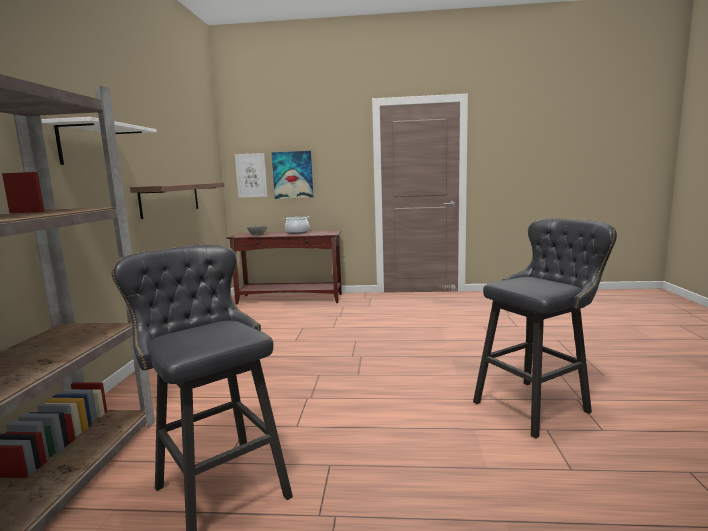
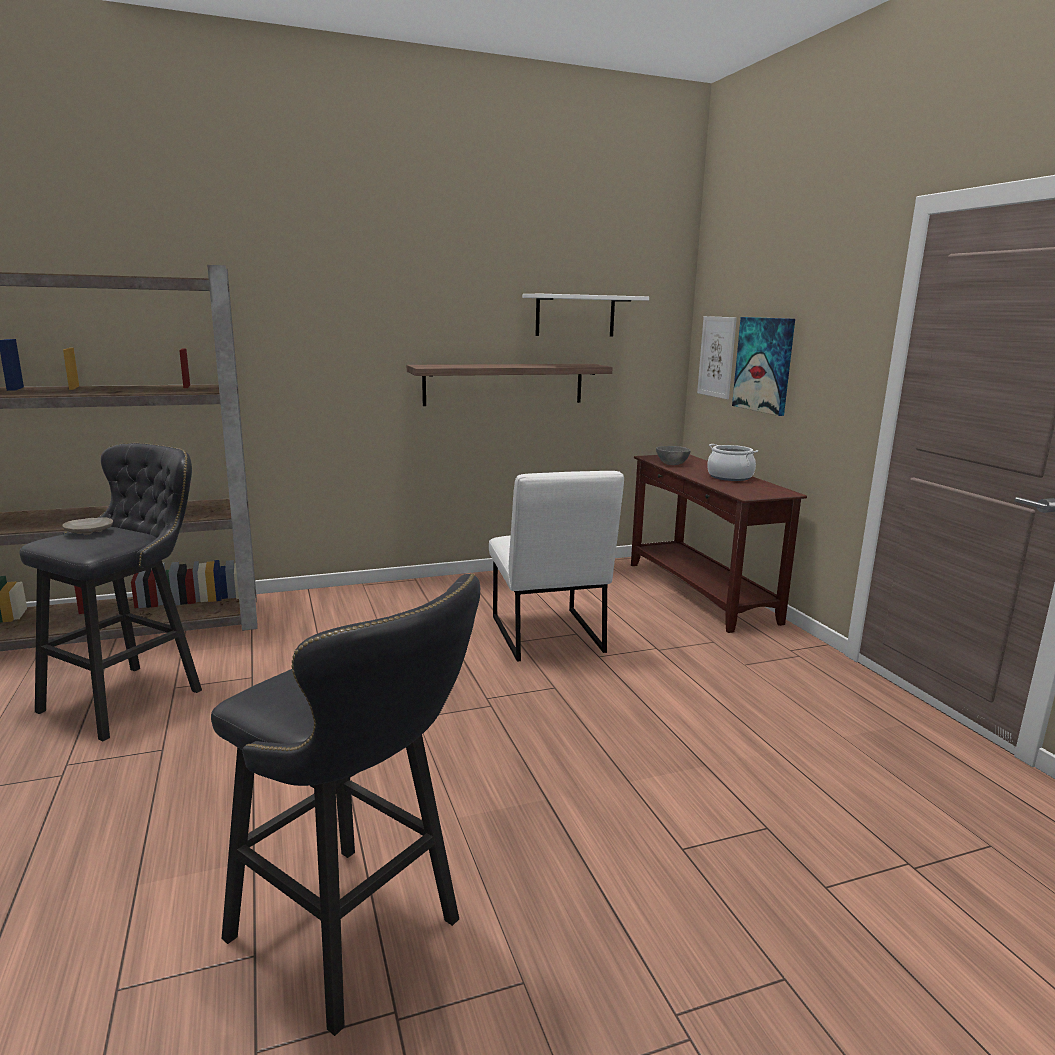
camera: 65 degrees right, 5 degrees up
(86, 145) = (331, 315): white shelf -> white shelf (575, 315)
(182, 336) = (89, 532): none -> beige plate
(296, 334) = (547, 635): none -> white chair

